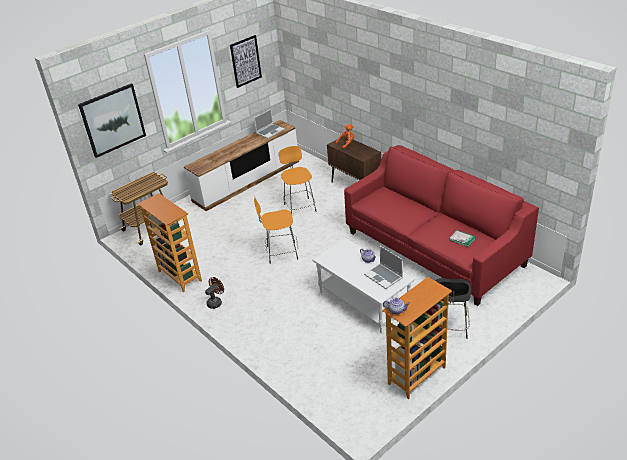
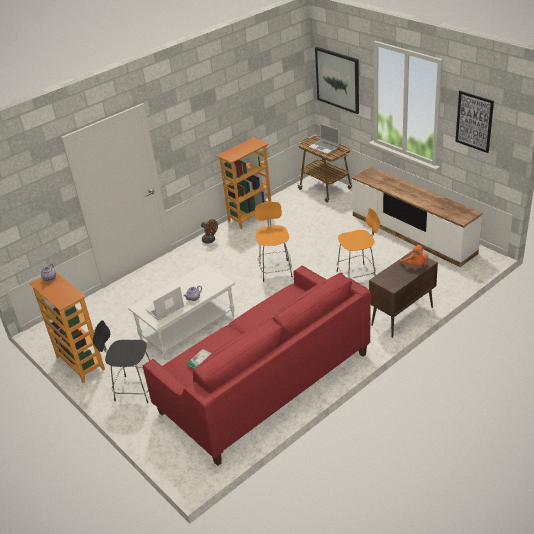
camera: 90 degrees right, 0 degrees up
(270, 131) = (449, 209): laptop -> laptop (324, 147)

